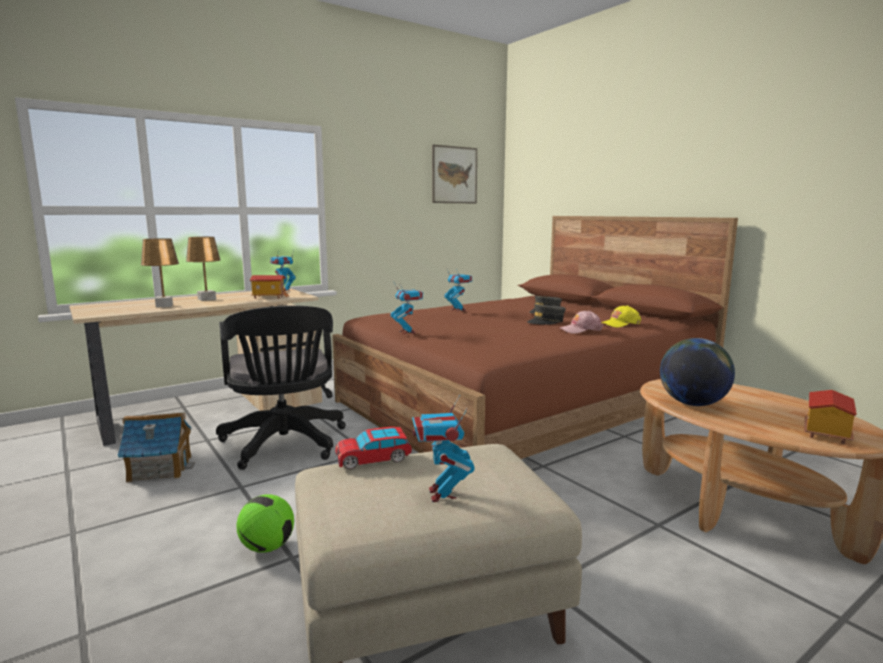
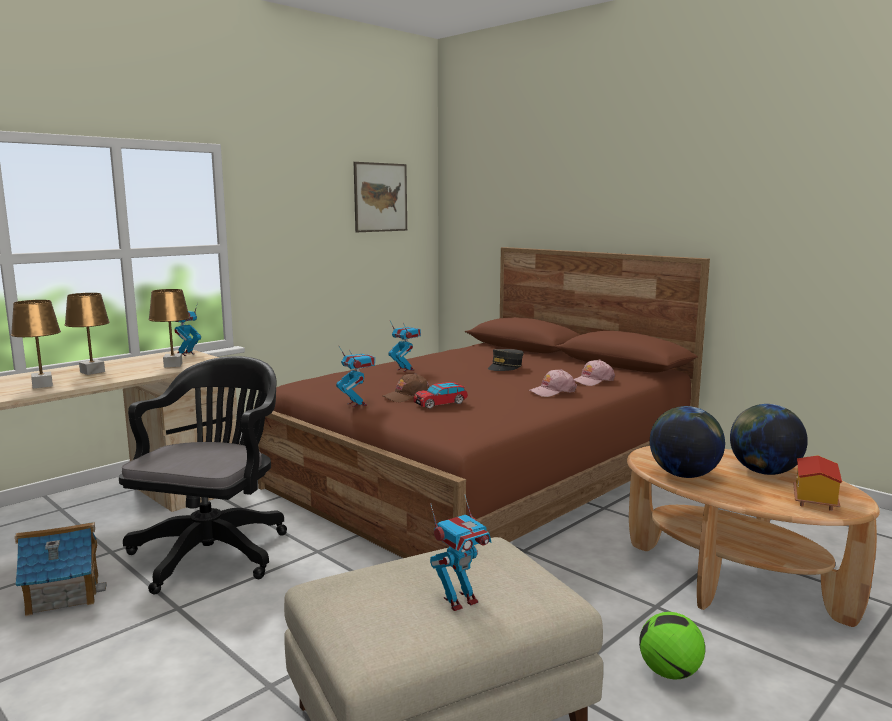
camera: 10 degrees left, 0 degrees up
(267, 547) = (236, 677): football -> football (669, 672)
(269, 297) = (173, 365): toy house -> brown table lamp
(285, 445) = (214, 550): black office chair -> black office chair turned 135 degrees counterclockwise
(373, 459) = (371, 568): toy car -> toy car (440, 404)
(442, 494) = (459, 601): toy robot -> toy robot turned 105 degrees counterclockwise
(452, 328) = (407, 396): none -> brown cap
(546, 321) = (511, 382): grey cap -> none
(620, 324) = (592, 381): yellow cap -> pink cap
(775, 406) = (764, 472): none -> globe

